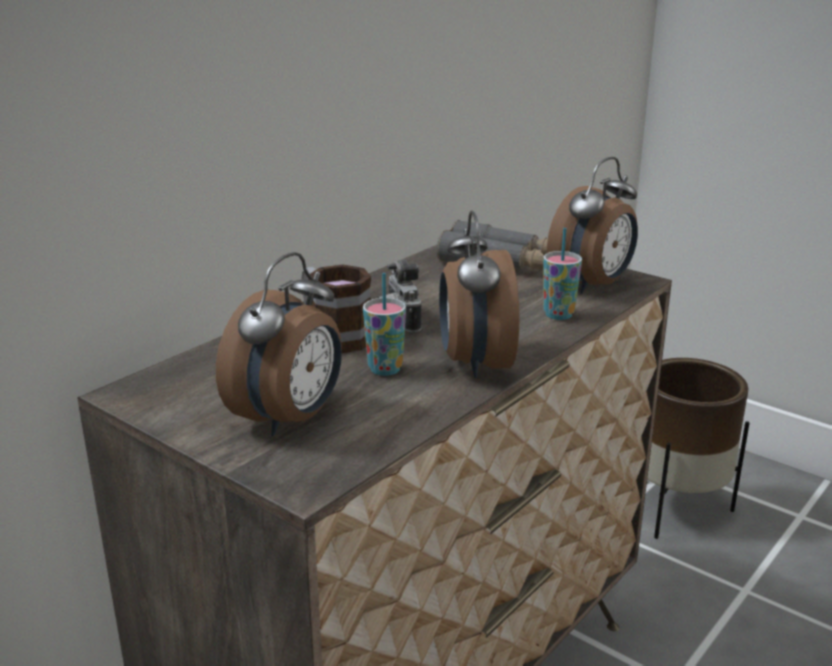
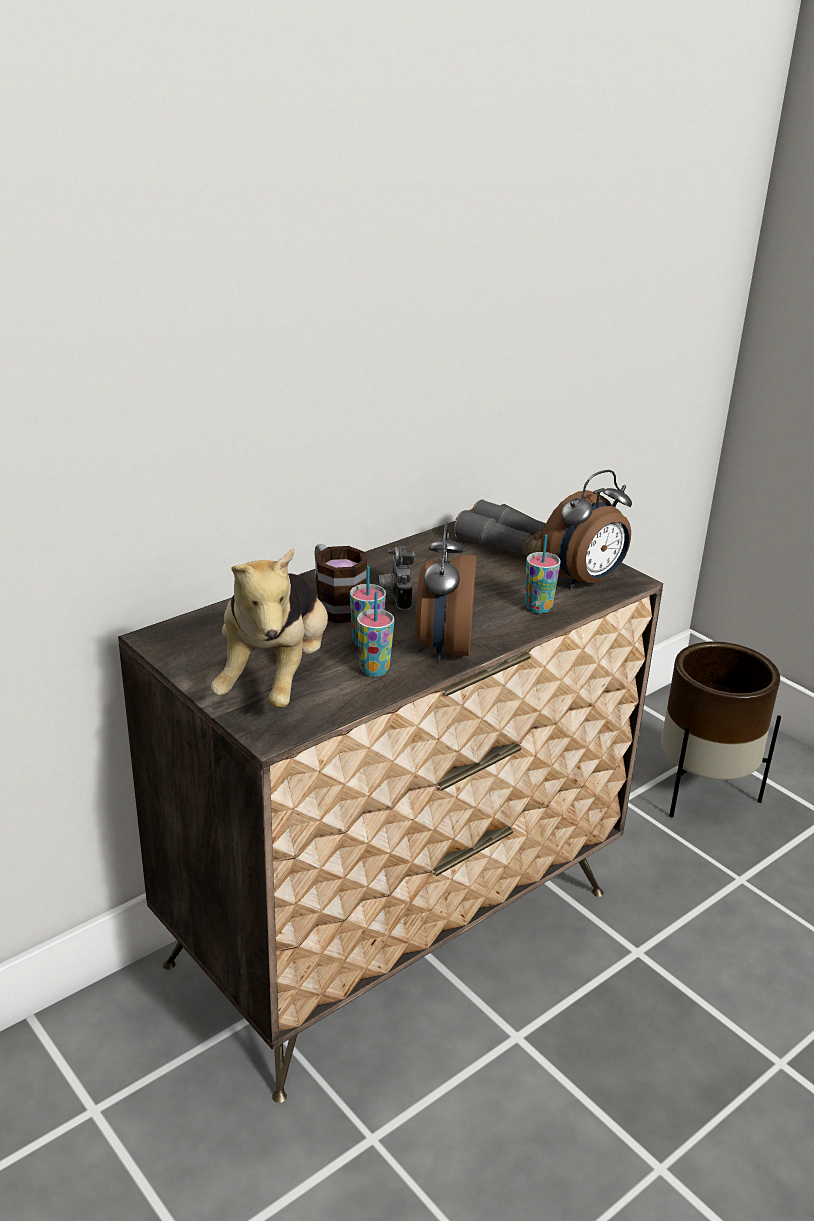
camera: 10 degrees right, 5 degrees up
(290, 419) = (276, 678): alarm clock -> plush toy
(406, 396) = (374, 670): none -> cup

